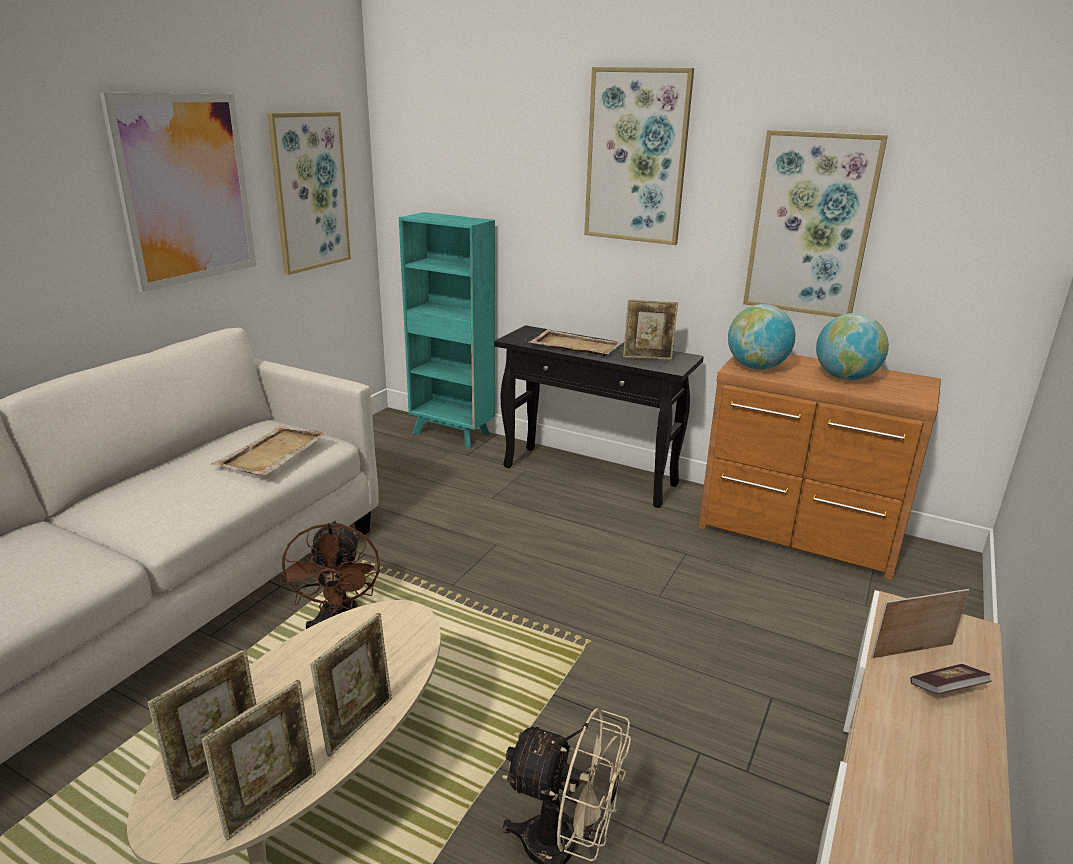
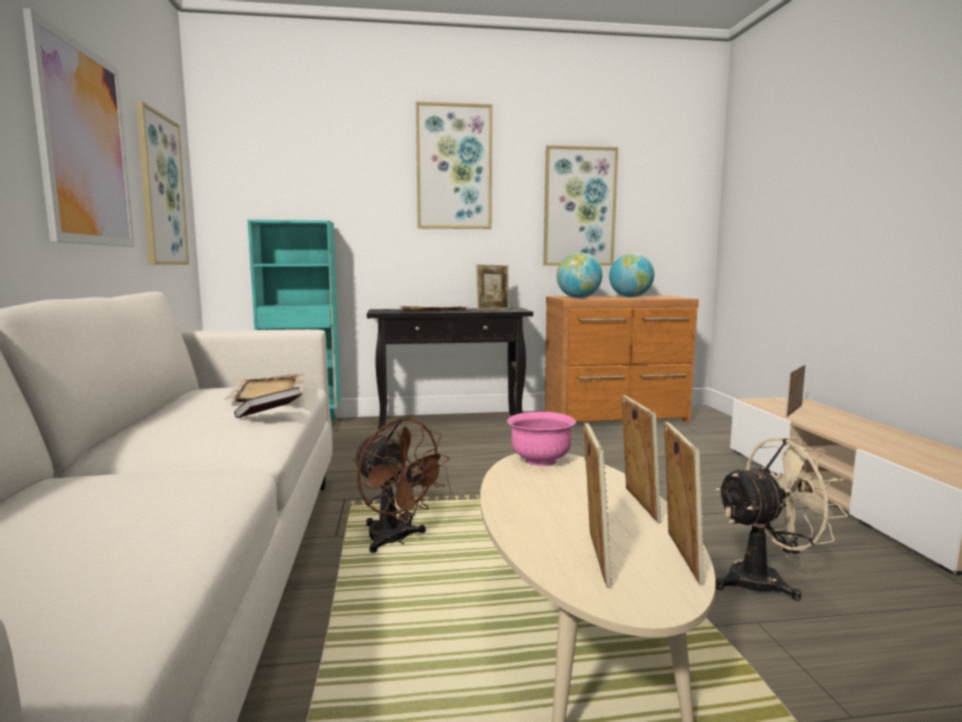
camera: 35 degrees left, 15 degrees down
(394, 621) = (540, 461): none -> pink bowl
(946, 689) = (833, 418): book -> book (269, 415)

